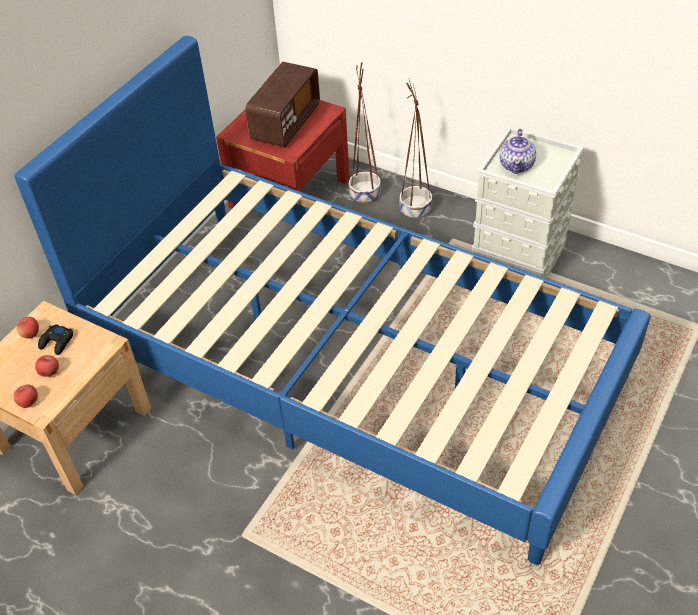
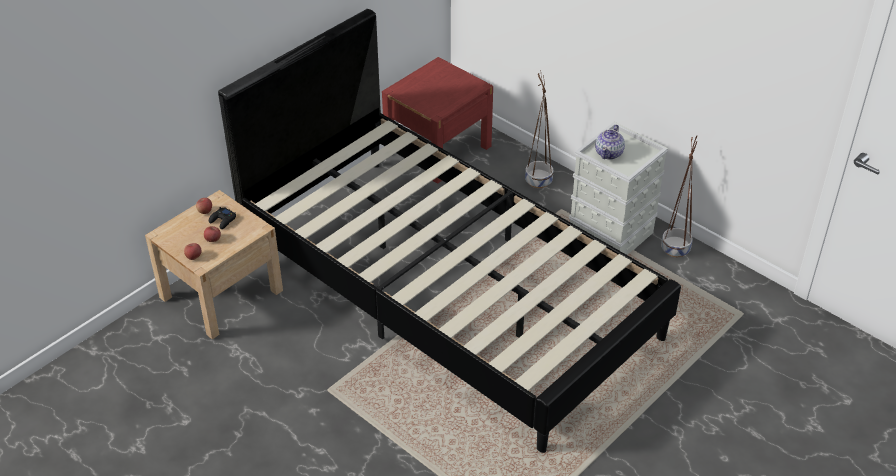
camera: 10 degrees right, 5 degrees down
(285, 124) = (440, 90): radio -> none
(352, 364) = (447, 289): blue bed -> black bed
(365, 194) = (500, 161): brown planter -> brown planter (675, 248)

